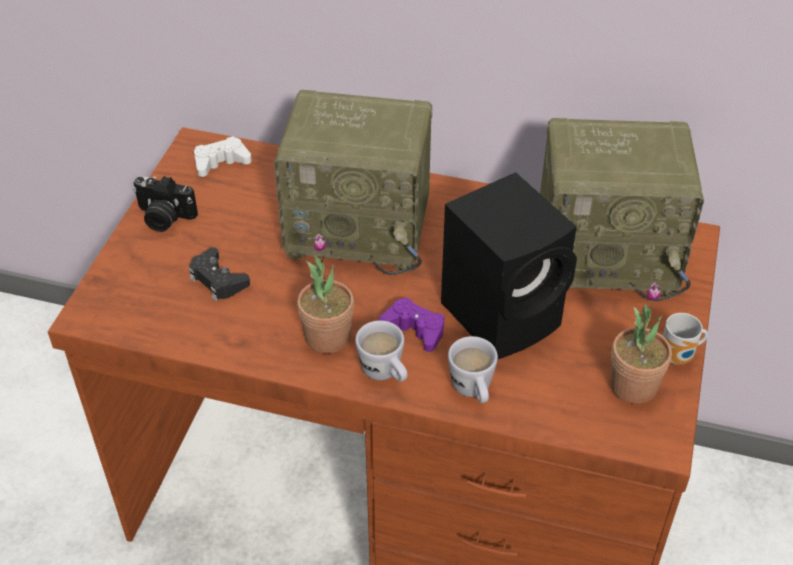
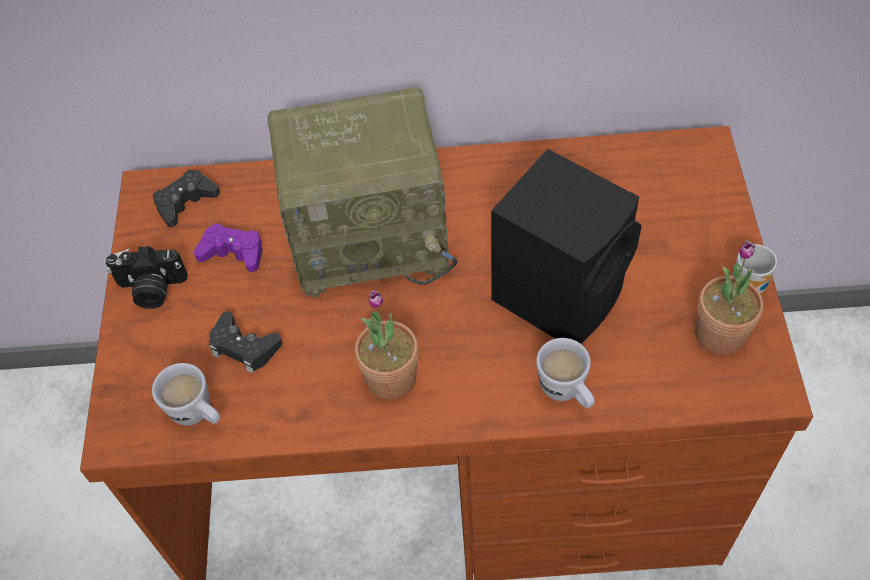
camera: 15 degrees left, 10 degrees up
(221, 162) = (186, 202): white game controller -> black game controller
(385, 374) = (469, 402): white mug -> white mug (198, 414)
(414, 329) = (477, 340): purple game controller -> purple game controller (233, 252)
(608, 253) = (634, 190): radio -> none

